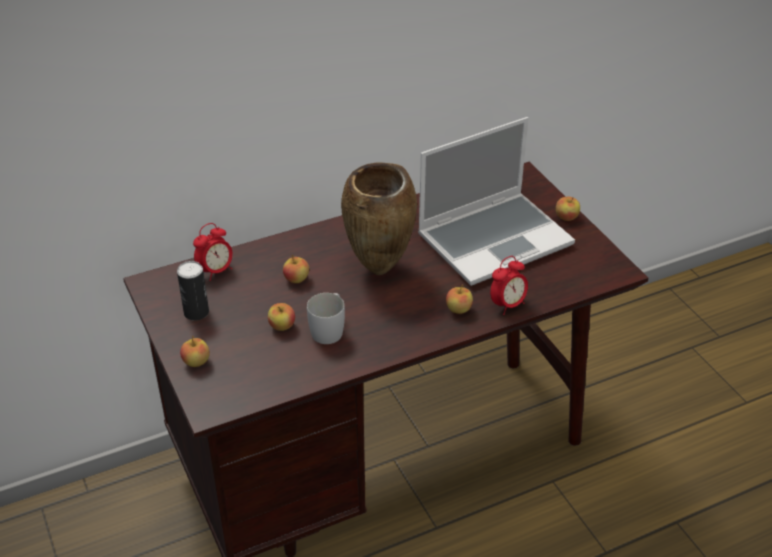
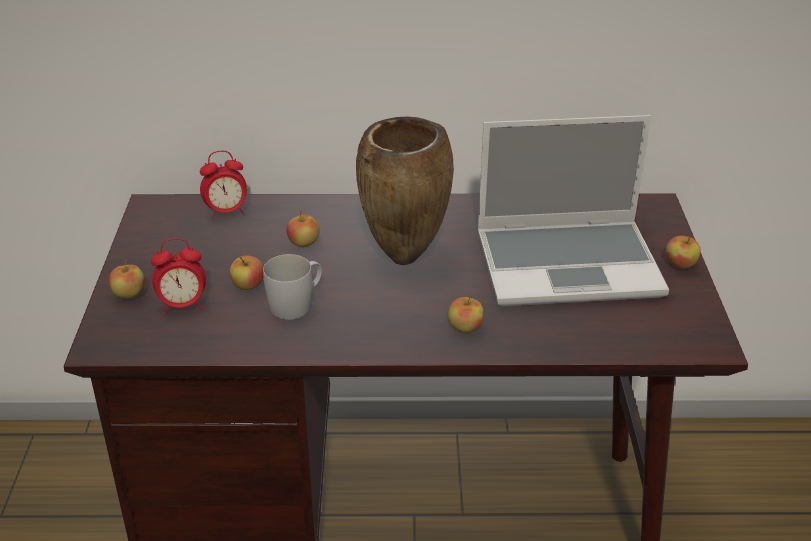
camera: 25 degrees right, 5 degrees down
(196, 312) = (172, 246): can -> none
(507, 305) = (531, 341): alarm clock -> alarm clock (182, 305)

